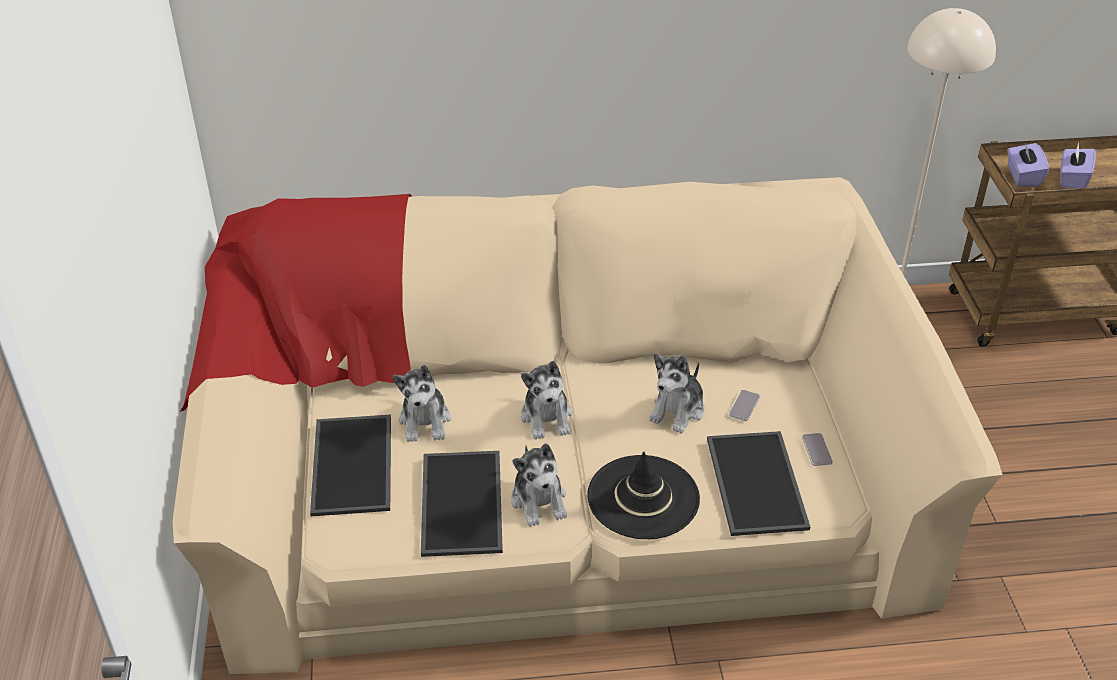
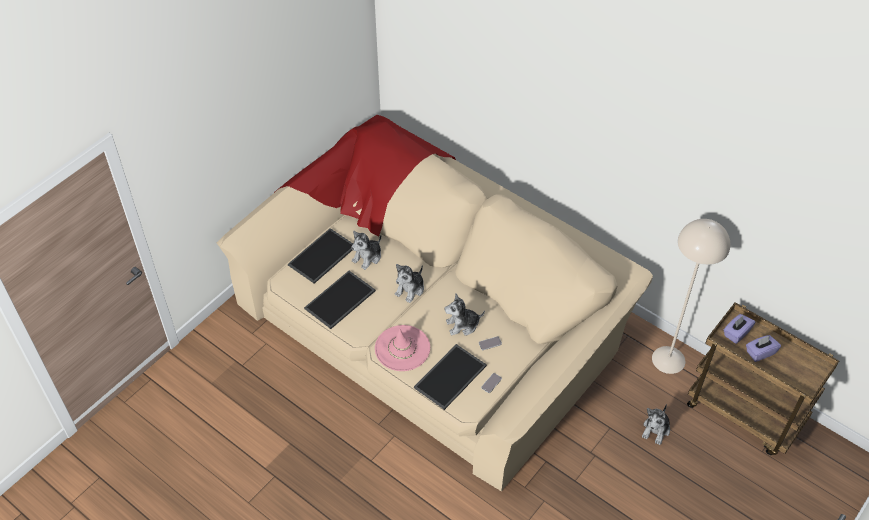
camera: 45 degrees right, 10 degrees up
(539, 500) = (366, 320): plush toy -> plush toy (656, 429)
(643, 497) = (402, 348): black hat -> pink hat

